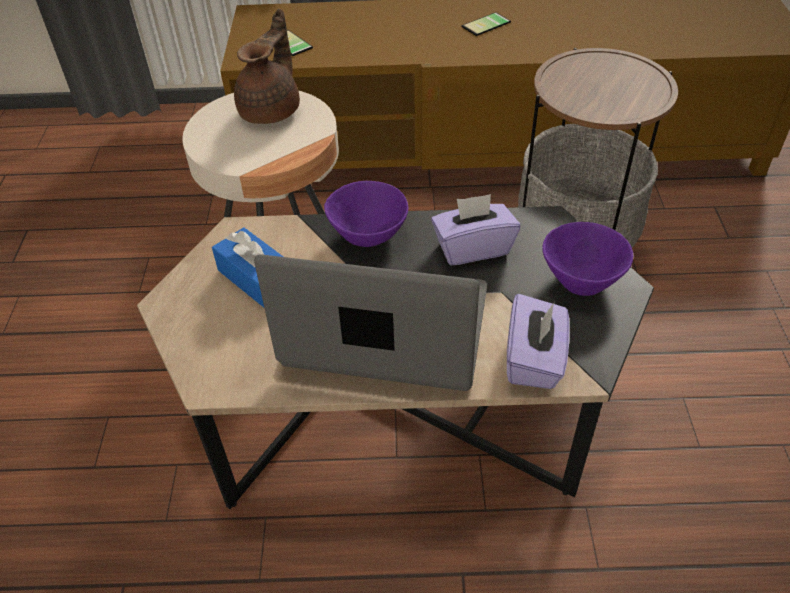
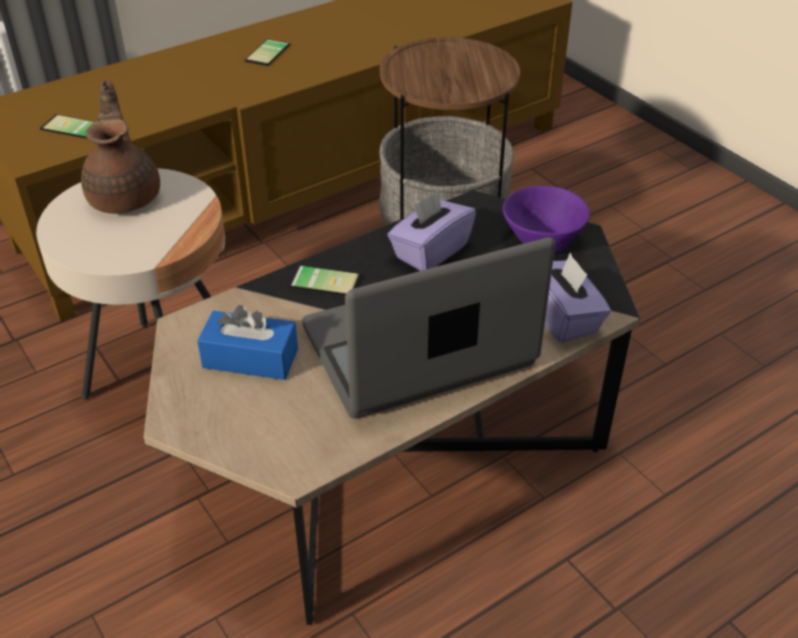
camera: 35 degrees left, 5 degrees down
(368, 237) = (326, 279): purple bowl -> phone

